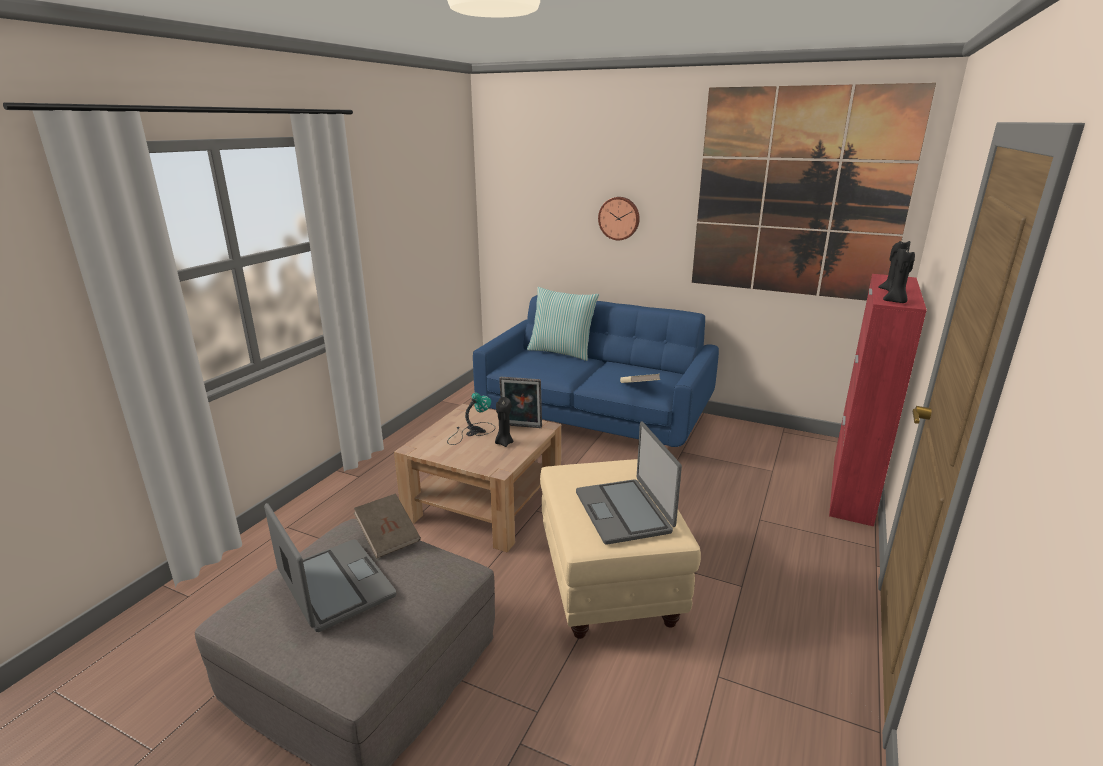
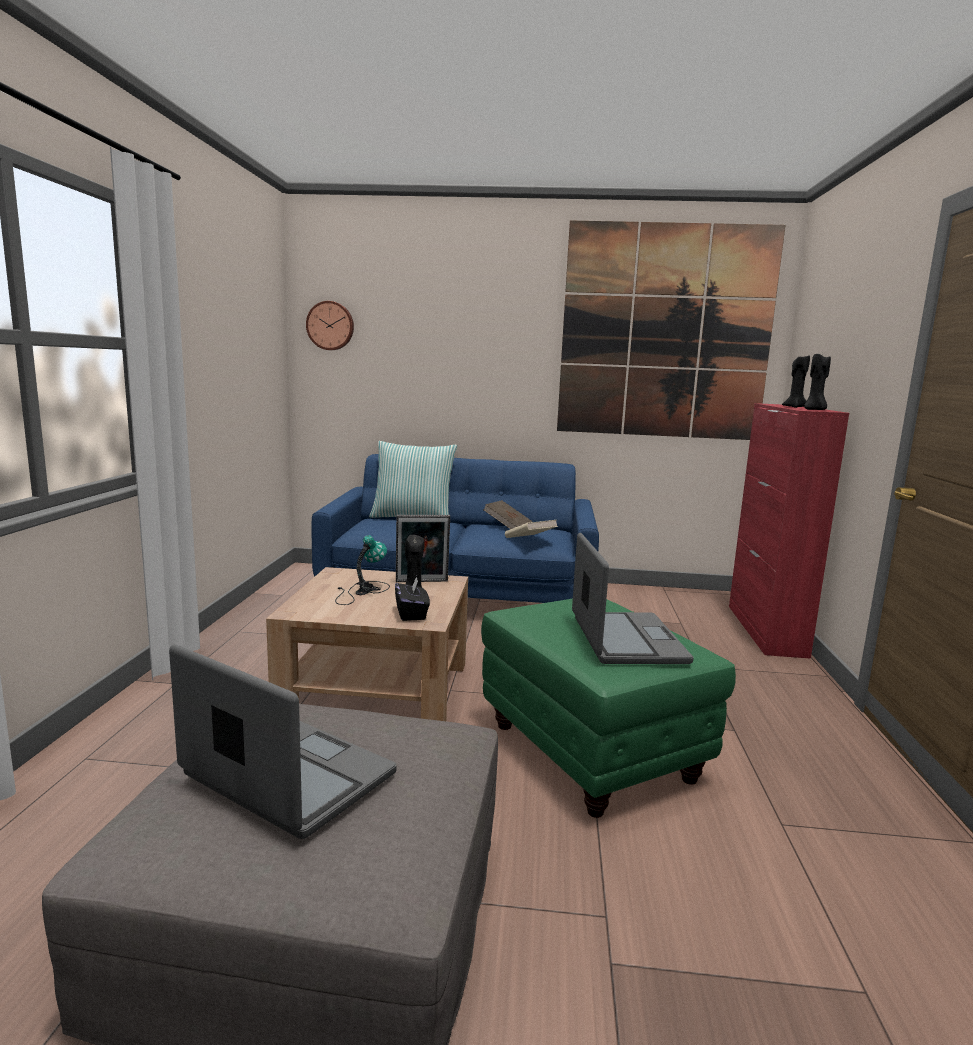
camera: 20 degrees left, 10 degrees down
(388, 537) = (328, 709): brown book -> brown book (507, 526)
(492, 459) = (411, 614): none -> black tissue box
(610, 583) = (592, 751): beige ottoman -> green ottoman
(619, 218) = (471, 361): wall clock -> wall clock (330, 326)
(624, 512) = (625, 640): laptop -> laptop turned 150 degrees counterclockwise

